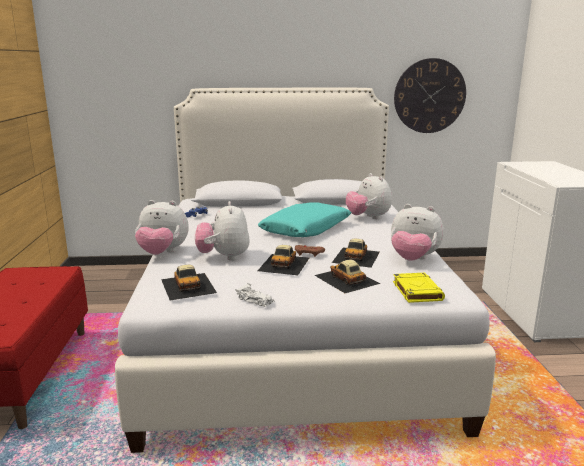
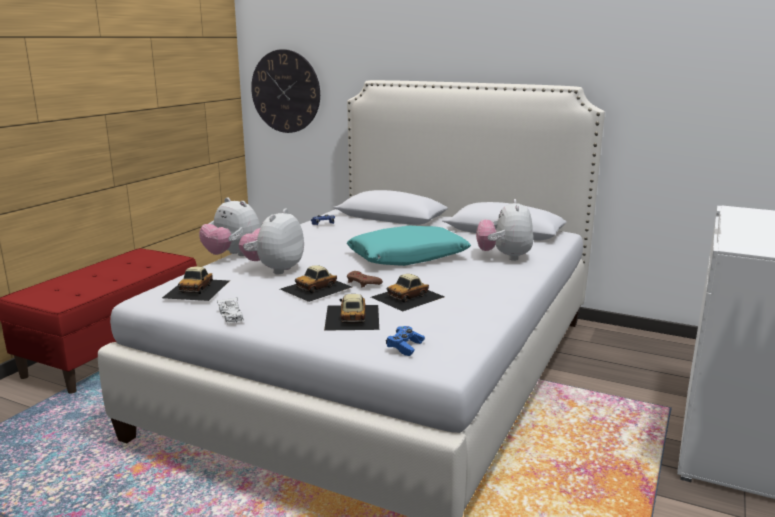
camera: 30 degrees right, 0 degrees up
(413, 259) = (468, 313): plush toy -> none
(416, 291) = (405, 347): yellow book -> blue game controller
(429, 96) = (674, 101): wall clock -> wall clock (285, 91)

